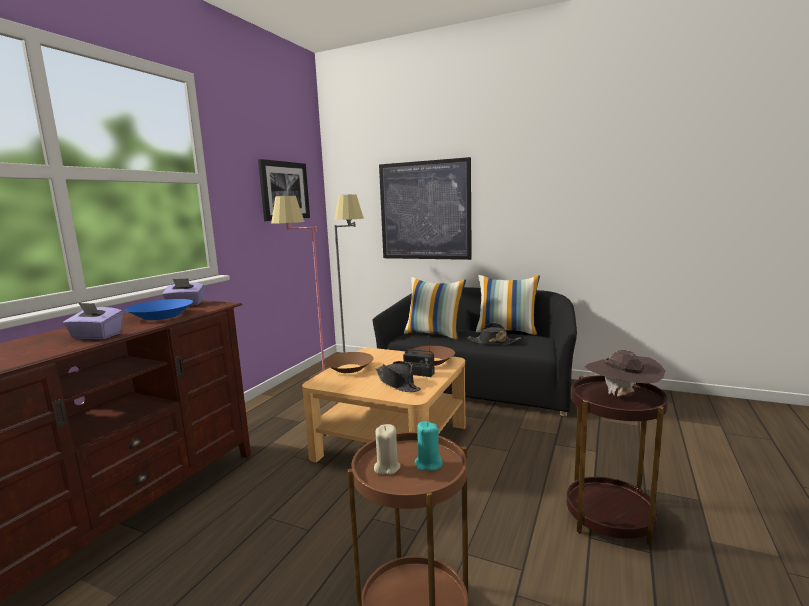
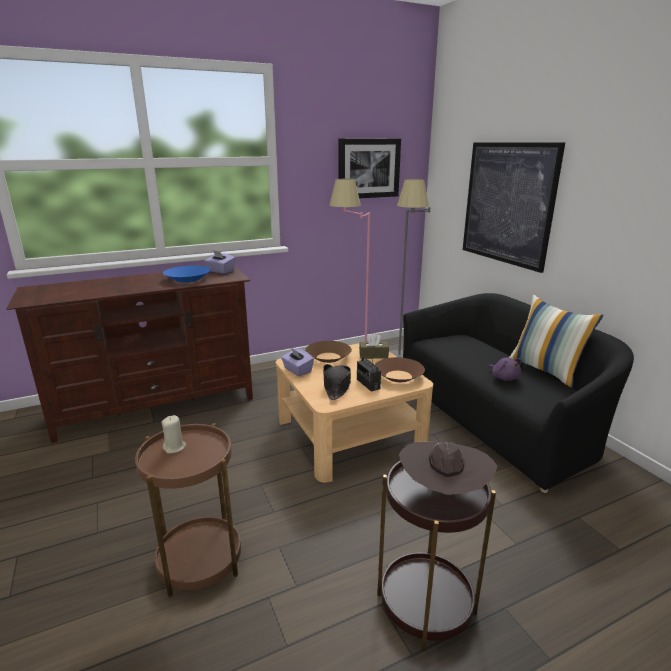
camera: 40 degrees right, 10 degrees up
(96, 336) = (131, 287): purple tissue box -> purple tissue box (297, 370)
(384, 355) = (373, 355): none -> brown tissue box
(428, 464) = (196, 459): turquoise candle -> none
(434, 334) = (463, 348): pillow -> none
(493, 342) = (504, 378): black hat -> purple plush toy

